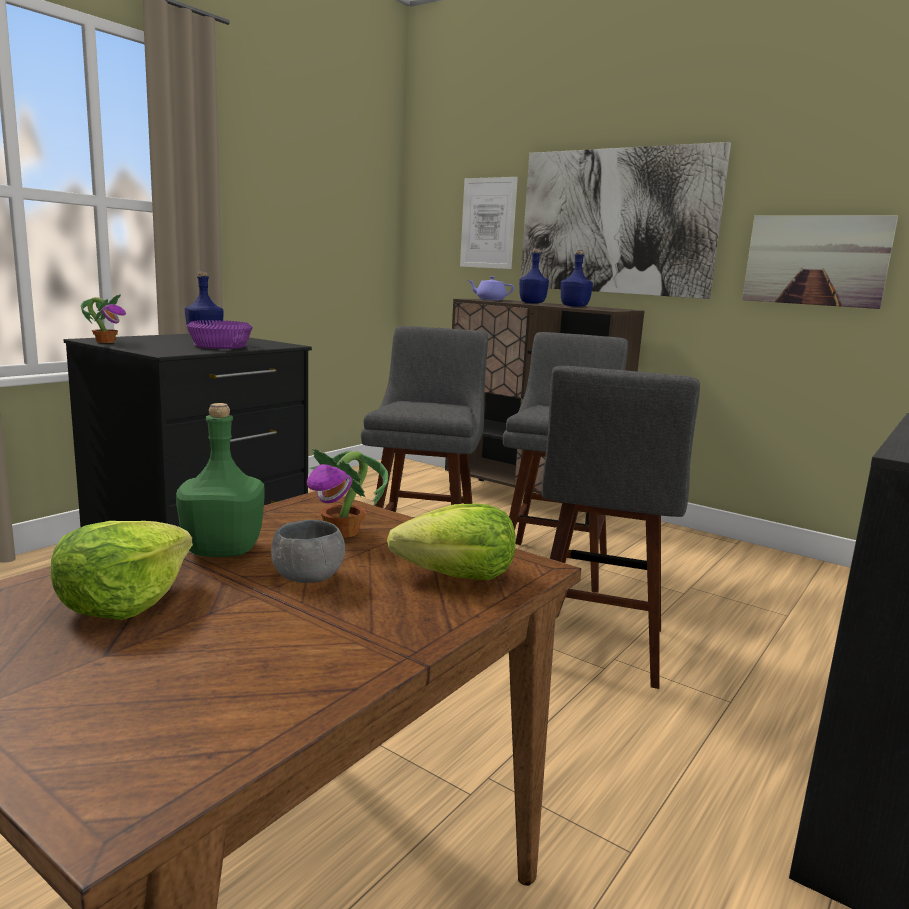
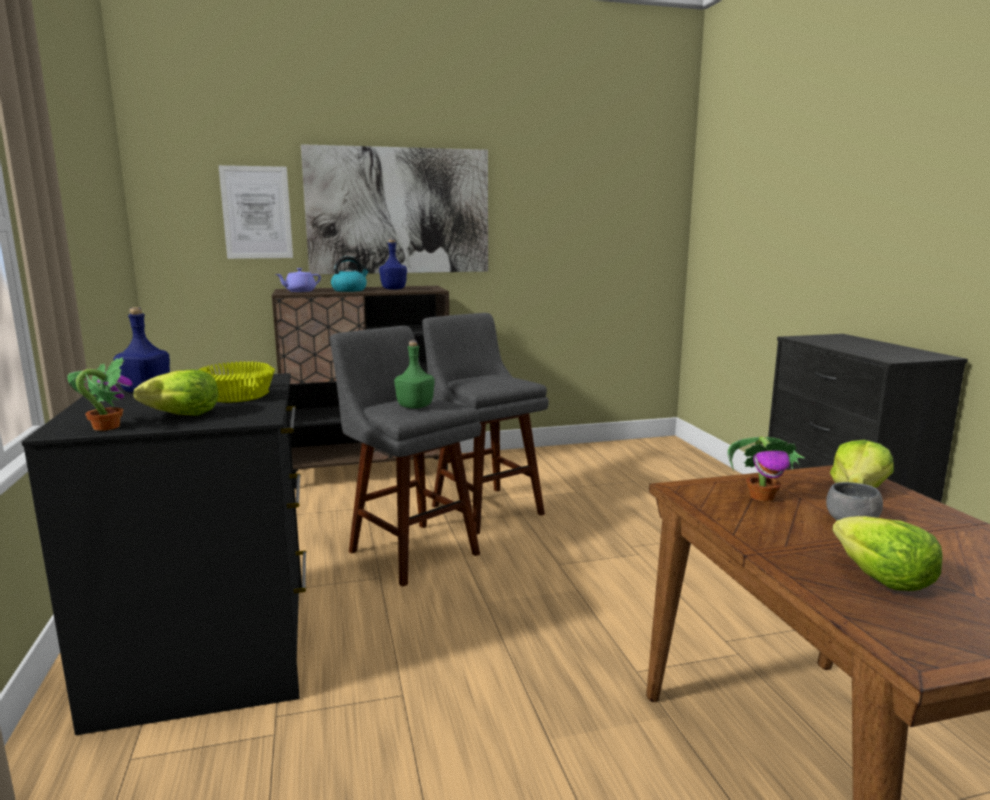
camera: 50 degrees left, 0 degrees up
(152, 345) = (183, 415): none -> lettuce
(221, 346) = (238, 395): purple bowl -> yellow bowl
(225, 550) = (785, 534): green bottle -> green bottle (415, 406)
(532, 303) = (350, 290): blue bottle -> kettle
(596, 649) = (615, 546): grey stool -> none
(815, 260) = (555, 238): picture -> none

